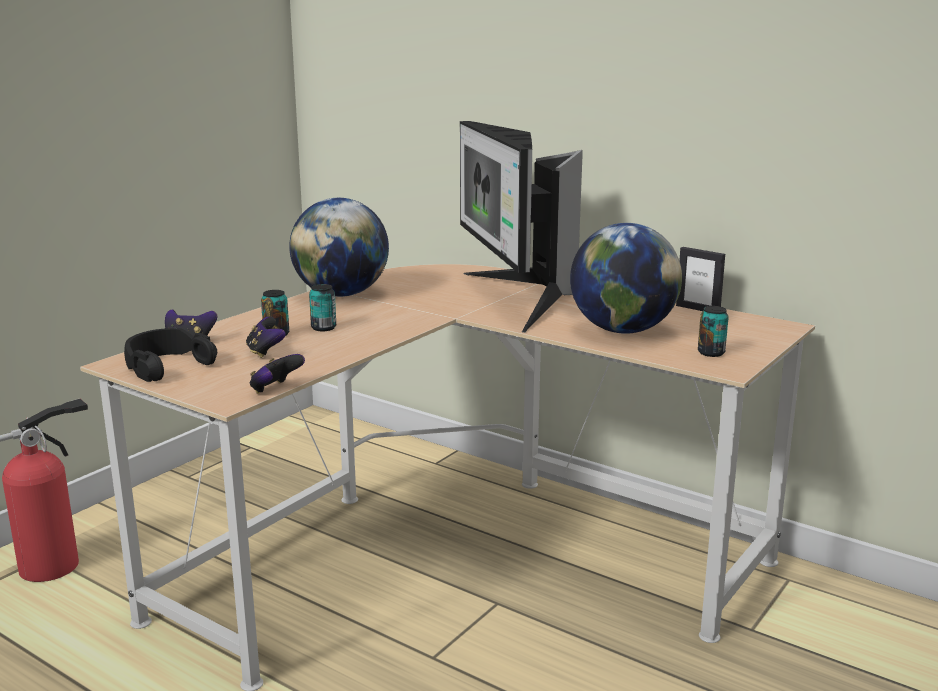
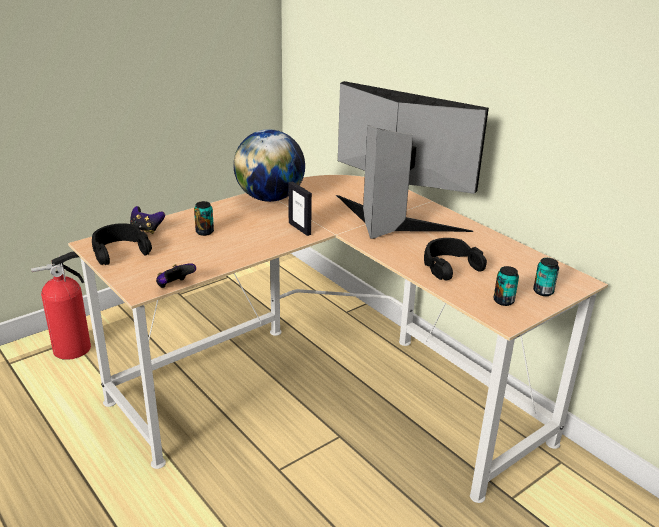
camera: 15 degrees right, 10 degrees up
(265, 352) = (188, 248): game controller -> none
(323, 328) = (239, 230): can -> can (543, 291)
(517, 298) = (392, 220): monitor -> monitor turned 120 degrees clockwise
(622, 330) = (450, 266): globe -> black headphones
(698, 309) = (523, 252): picture frame -> picture frame (300, 228)

